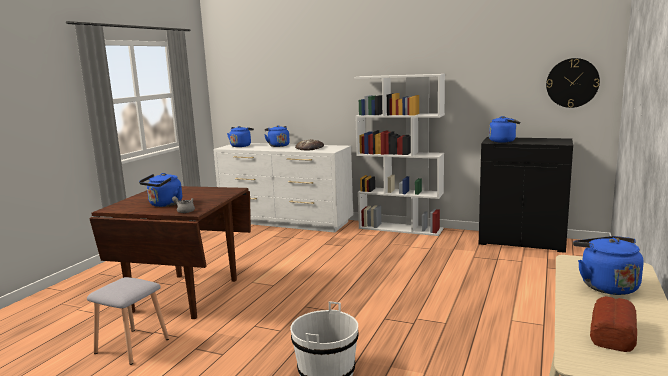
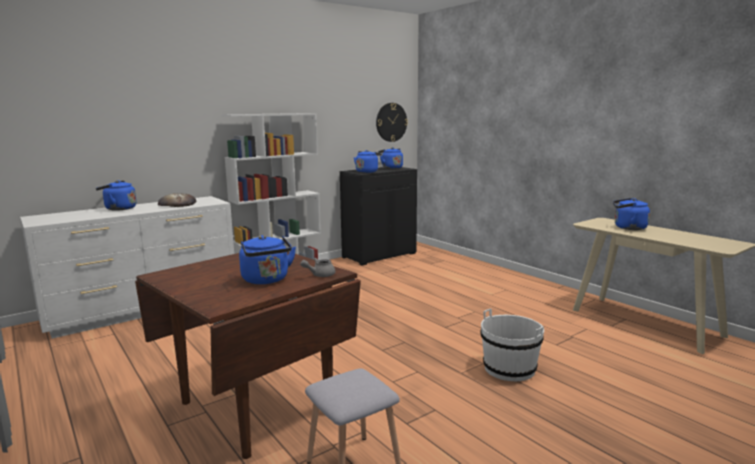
camera: 60 degrees left, 0 degrees up
(241, 146) = (57, 217): blue kettle -> blue kettle (391, 168)
(613, 332) = (689, 239): bread -> none

